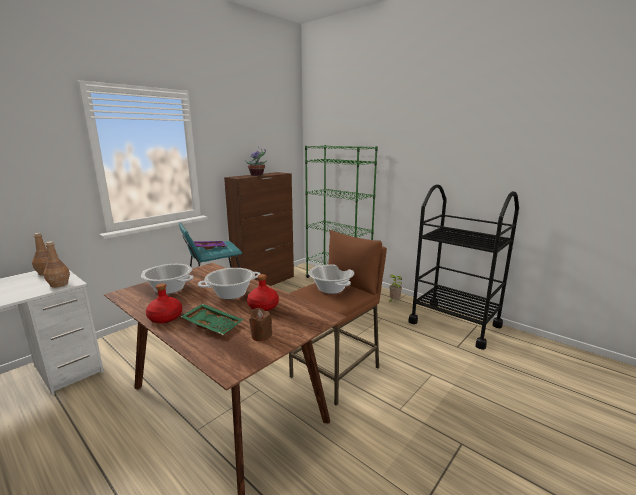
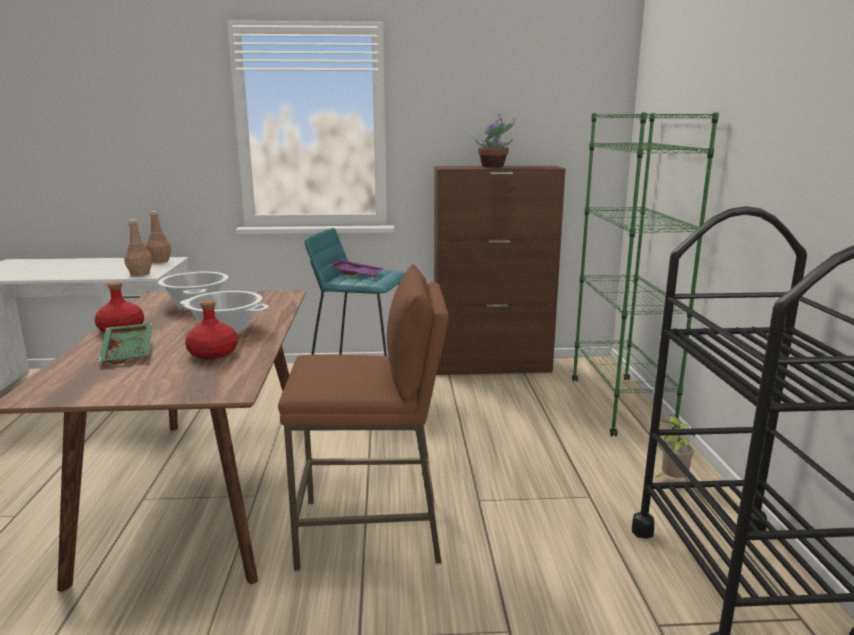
camera: 45 degrees right, 0 degrees up
(261, 336) = (128, 380): brown candle -> none
(331, 288) = (354, 367): cooking pot -> none

